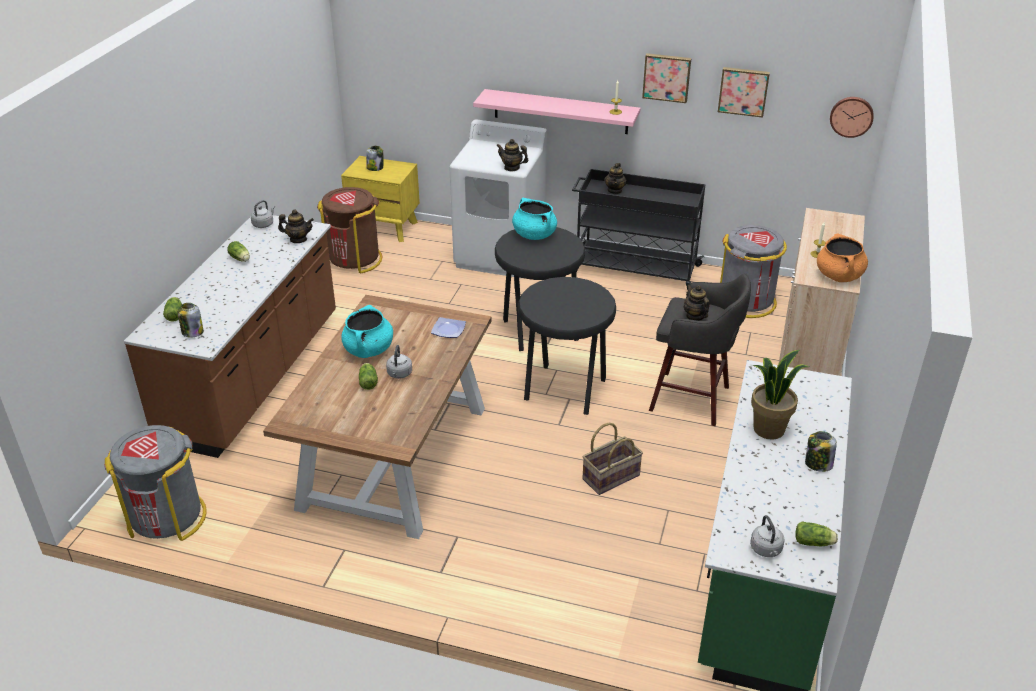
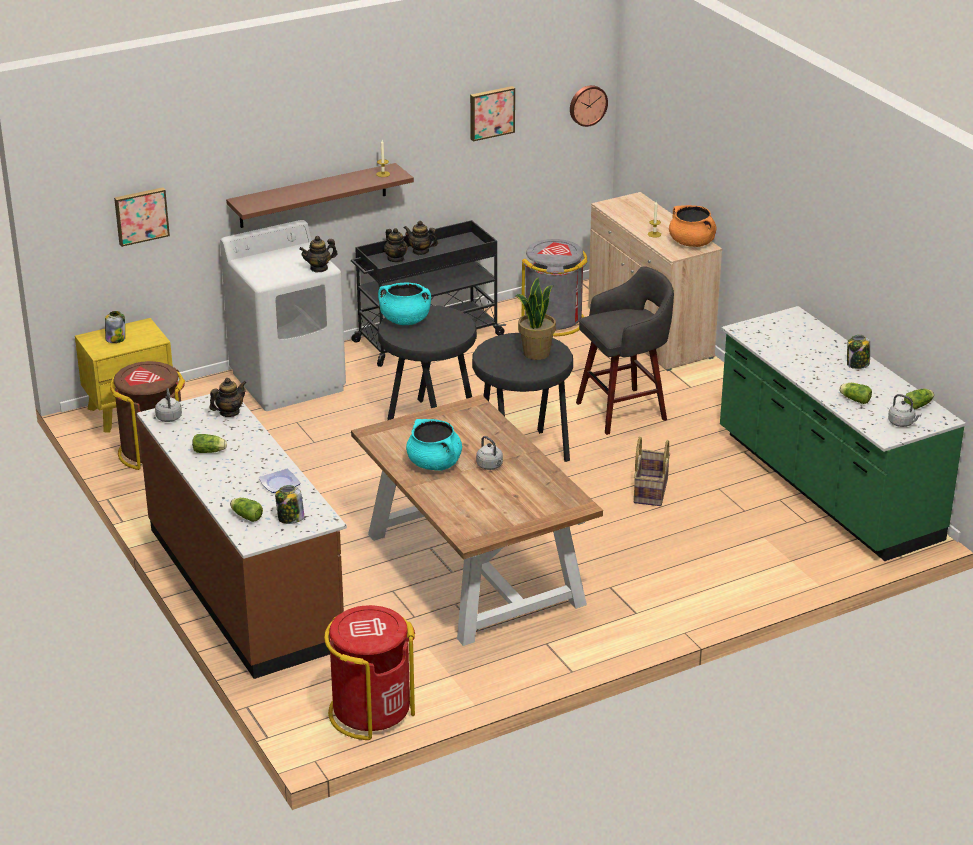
camera: 45 degrees left, 5 degrees down
(167, 517) = (370, 712): grey trash can -> red trash can
(368, 381) = (477, 482): lettuce -> lettuce (854, 399)
(449, 329) = (468, 419): plate -> plate (280, 483)
(560, 111) = (313, 195): pink shelf -> brown shelf
(666, 77) = (418, 122): picture -> picture (141, 215)
(695, 316) = (623, 322): teapot -> teapot (420, 251)
(768, 429) = (801, 360): potted plant -> potted plant (536, 353)

